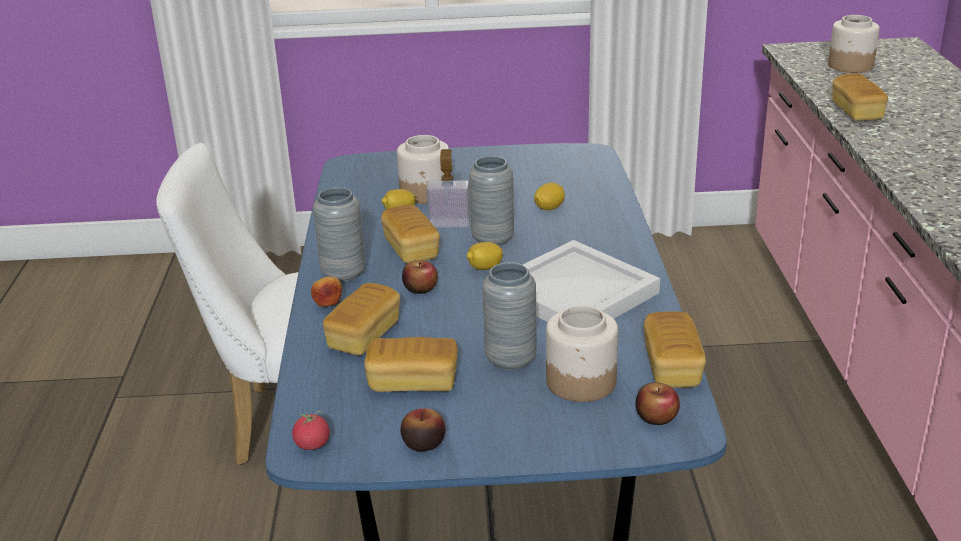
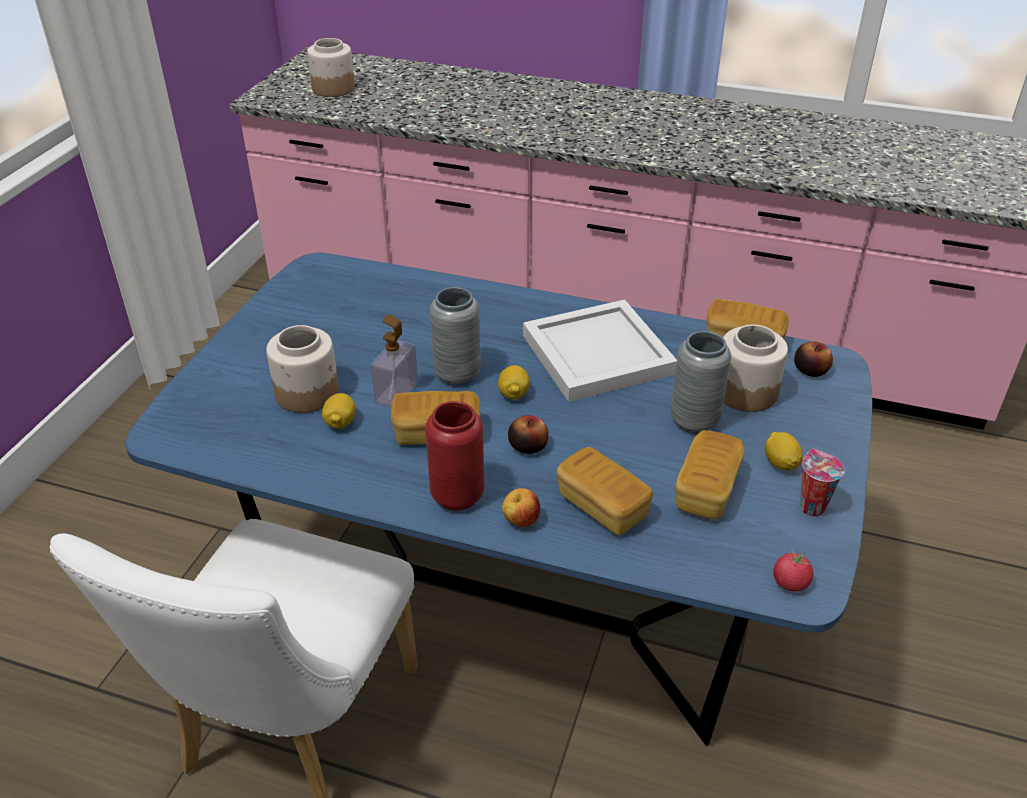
camera: 70 degrees left, 10 degrees up
(343, 274) = (457, 496): grey vase -> red vase
(423, 444) = (810, 506): apple -> cup
(549, 208) = (417, 323): lemon -> lemon (780, 463)
(856, 112) = (430, 118): bread -> none

